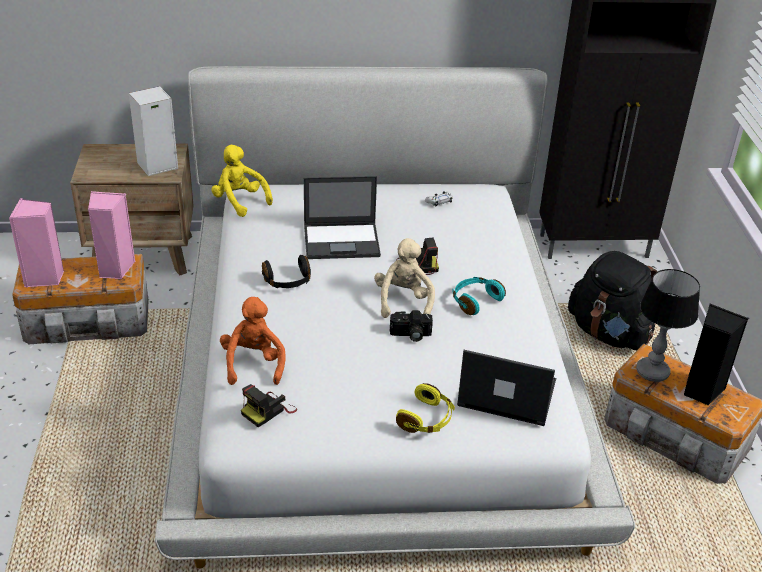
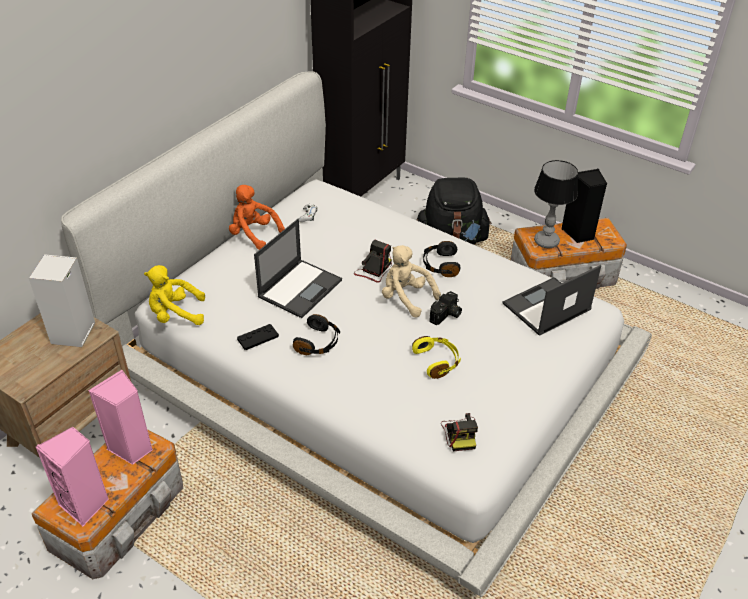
camera: 50 degrees left, 5 degrees up
(253, 363) = (398, 414): orange plush toy -> orange plush toy (253, 234)
(259, 249) = (258, 337): none -> black game controller
(426, 419) = (539, 357): yellow headphones -> yellow headphones (437, 361)
(475, 301) = (440, 265): turquoise headphones -> black headphones

